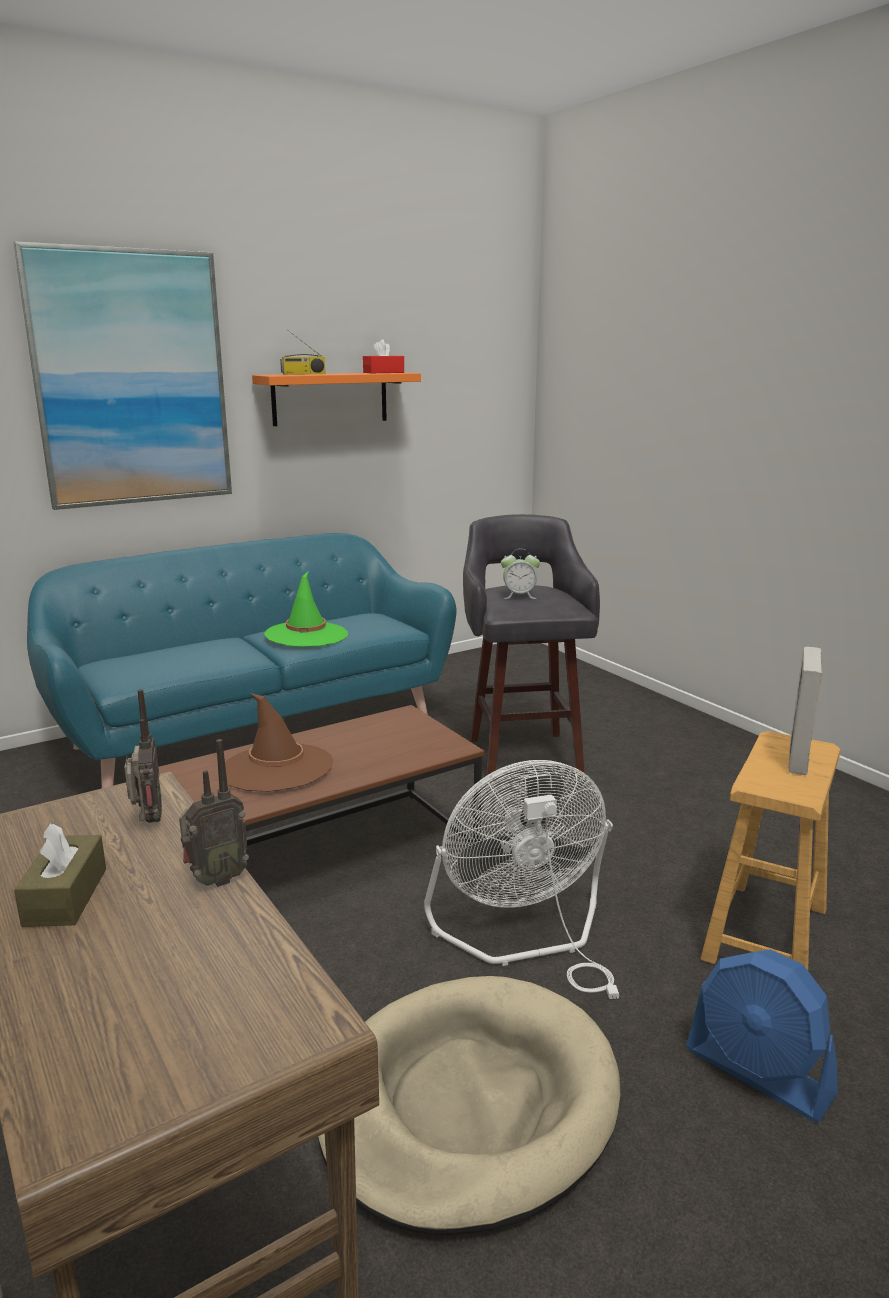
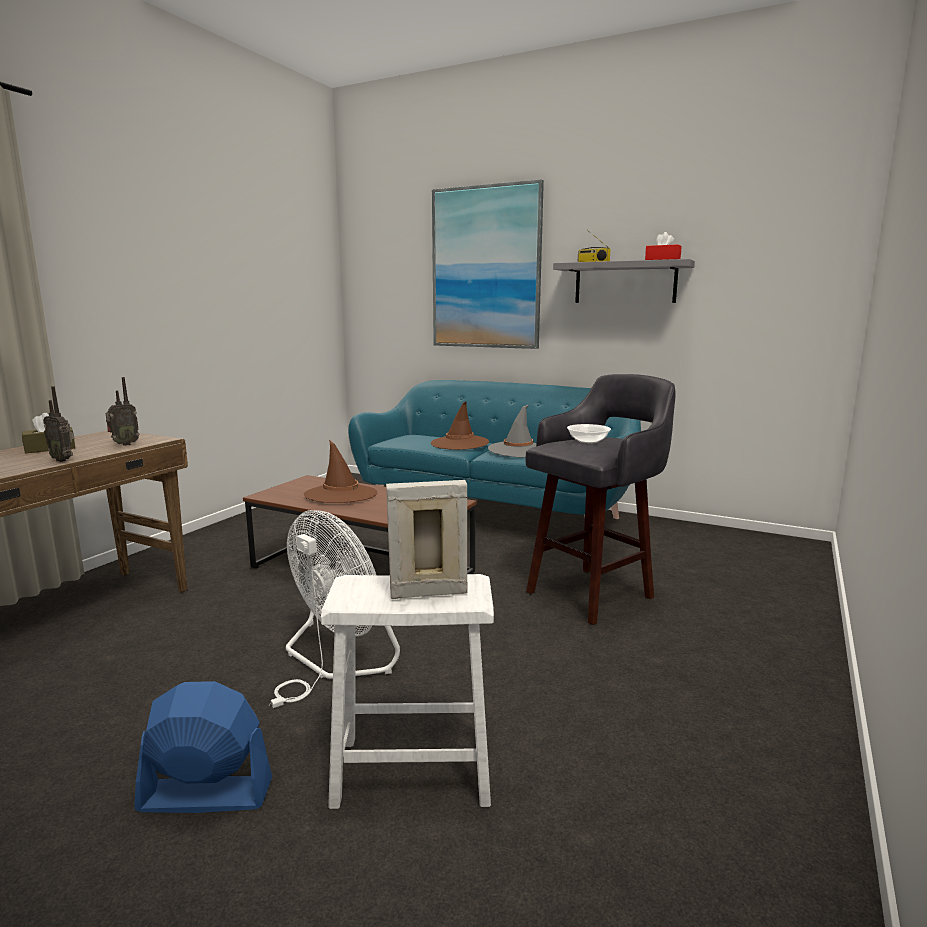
camera: 60 degrees right, 5 degrees down
(217, 650) = (459, 443): none -> brown hat
(306, 635) = (518, 450): green hat -> grey hat
(330, 398) = (625, 282): orange shelf -> grey shelf
(469, 1104) = (146, 677): beige dog bed -> none
(519, 596) = (588, 441): alarm clock -> bowl
(759, 1072) = (205, 795): blue fan -> blue fan turned 75 degrees clockwise
(766, 934) = (413, 770): brown stool -> white stool

